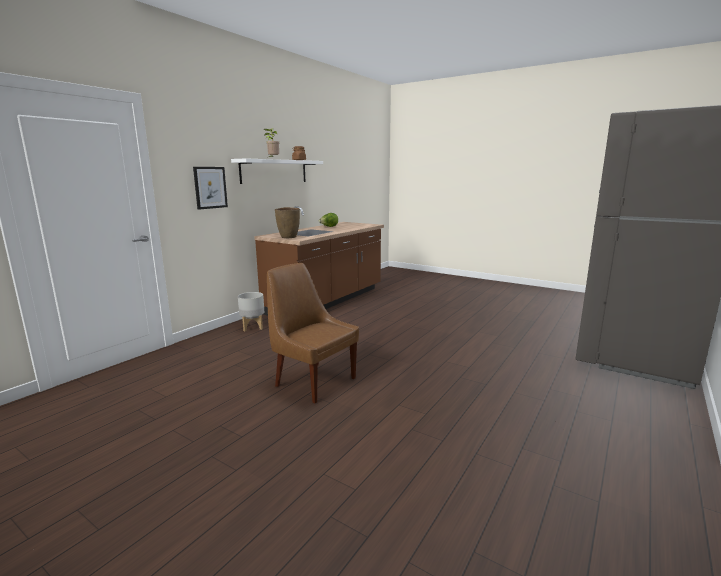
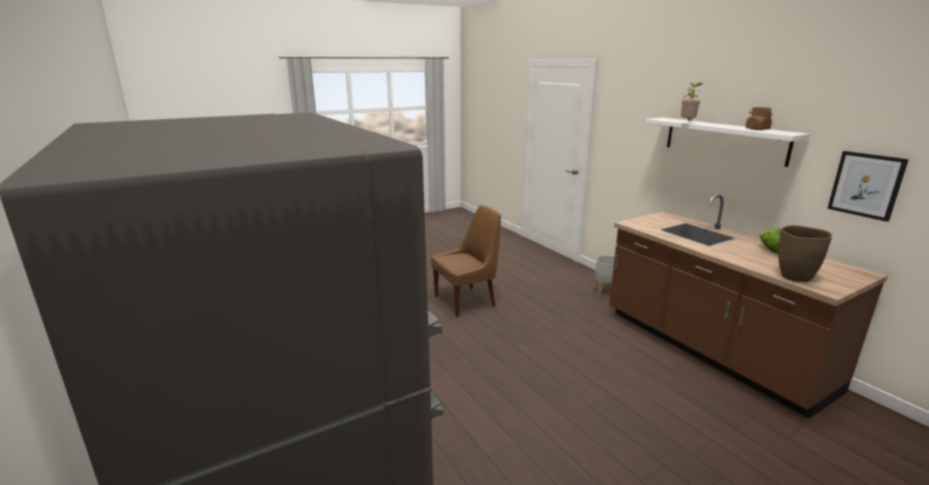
camera: 115 degrees right, 5 degrees up
(210, 187) = (634, 144): picture -> picture (866, 185)
(288, 237) = (649, 221): brown vase -> brown vase (794, 277)

